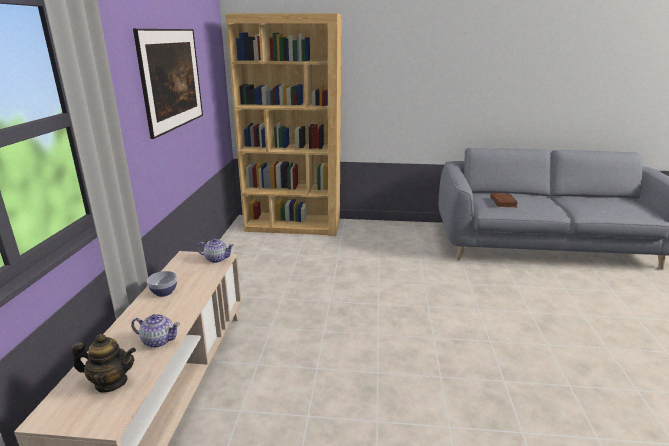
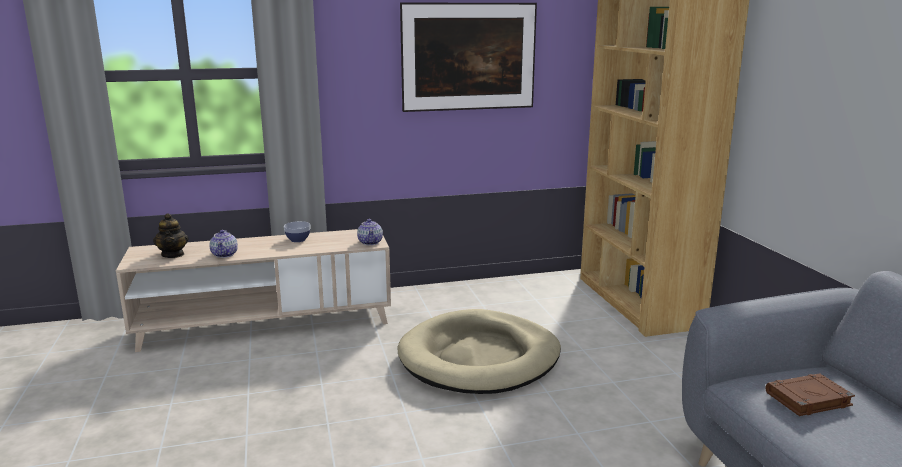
camera: 70 degrees right, 5 degrees down
(324, 291) = (479, 358): none -> beige dog bed

